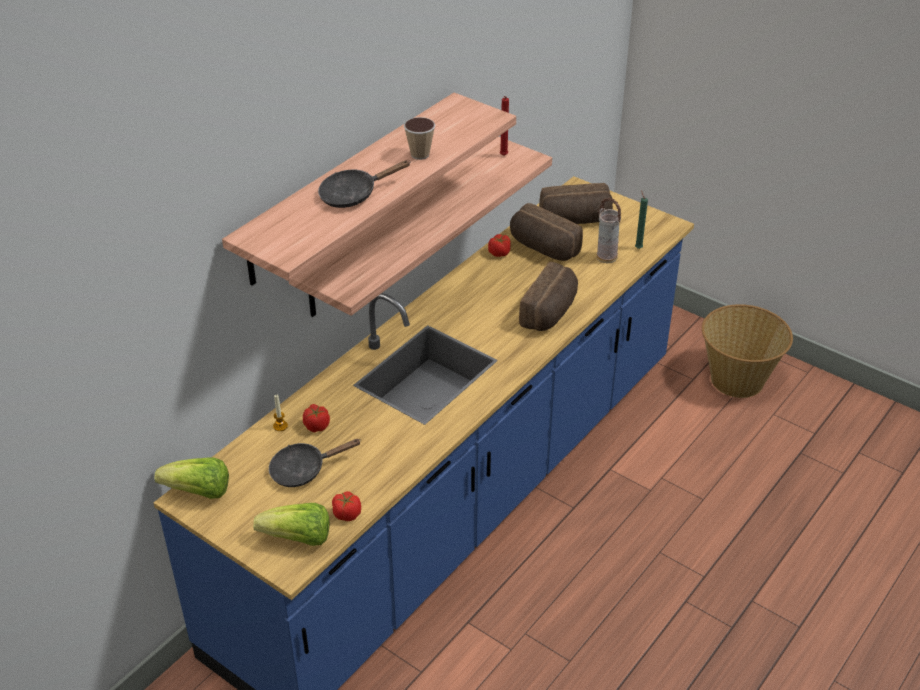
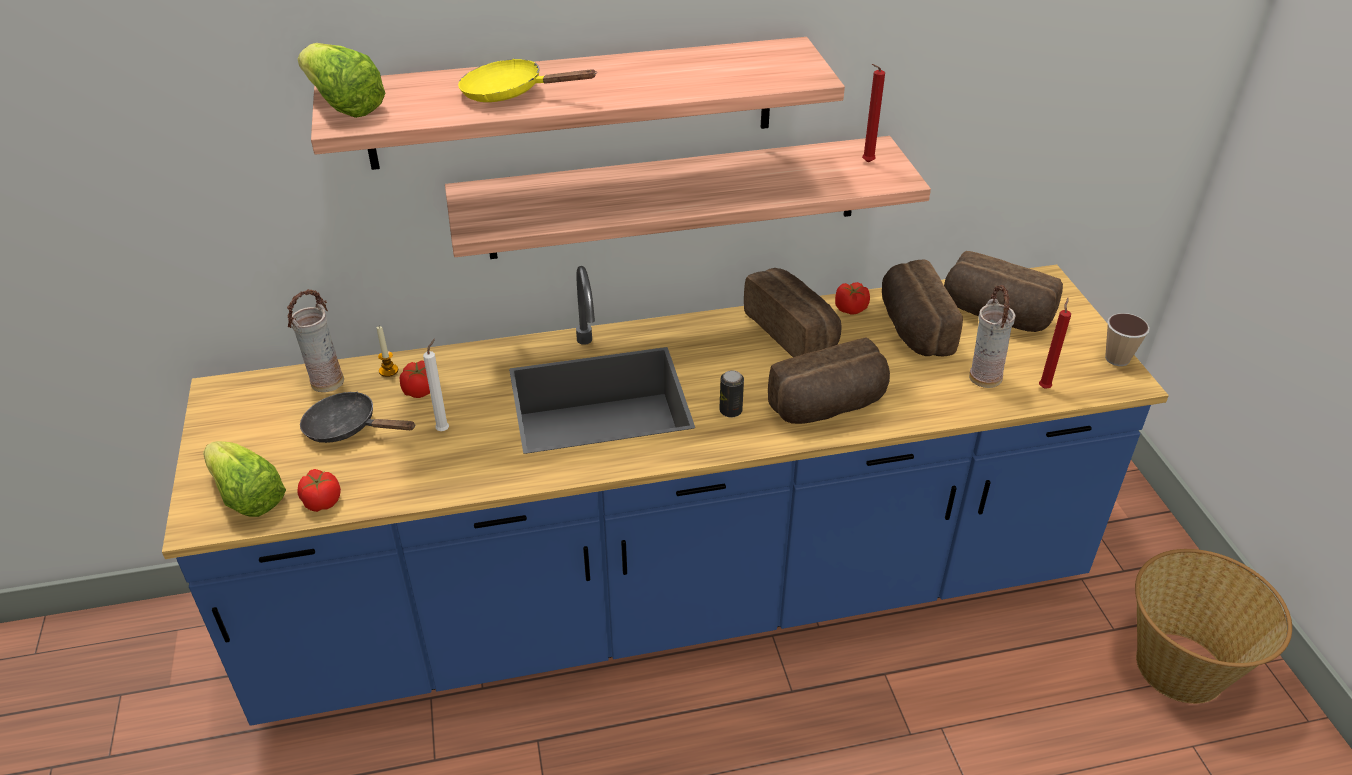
camera: 40 degrees right, 0 degrees up
(198, 492) = (236, 392): lettuce -> lettuce (343, 105)
(250, 454) = (326, 382): none -> vase
(353, 194) = (511, 93): black frying pan -> yellow frying pan
(362, 438) = (444, 429): none -> white candle
(420, 154) = (654, 83): cup -> cup (1117, 359)
(485, 281) = (794, 332): none -> bread
(505, 341) = (730, 411): none -> can
(638, 248) = (1044, 387): green candle -> red candle

